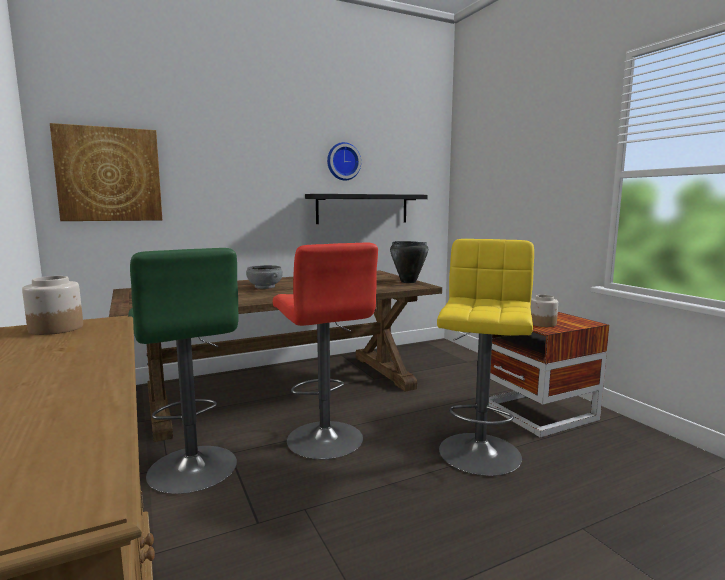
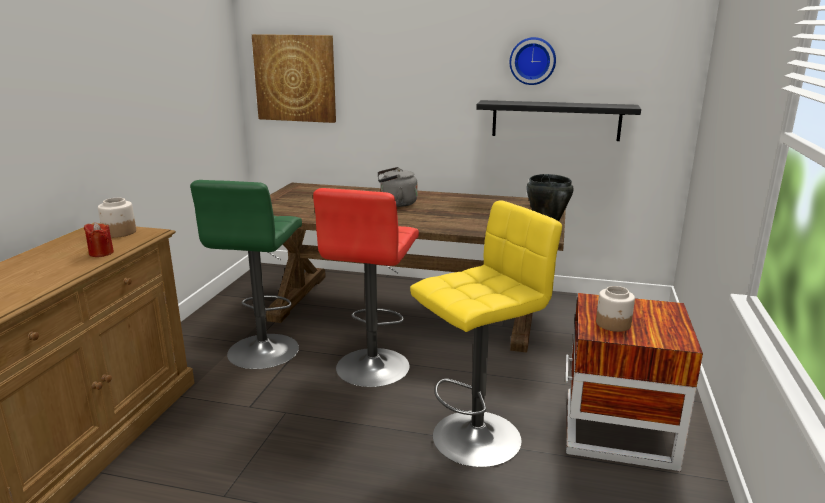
camera: 40 degrees right, 10 degrees up
(90, 346) = (101, 253): none -> red candle
(264, 287) = (396, 203): grey bowl -> grey kettle

